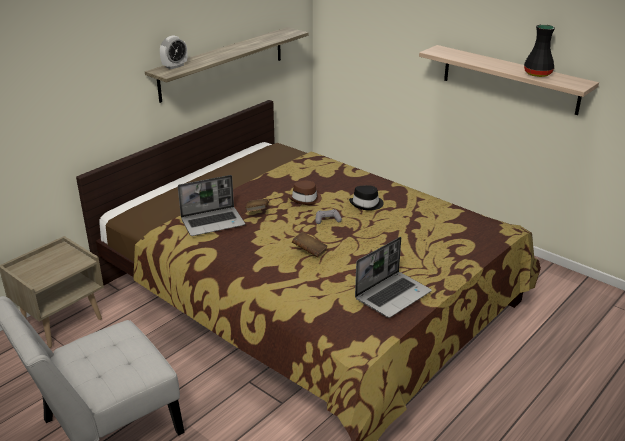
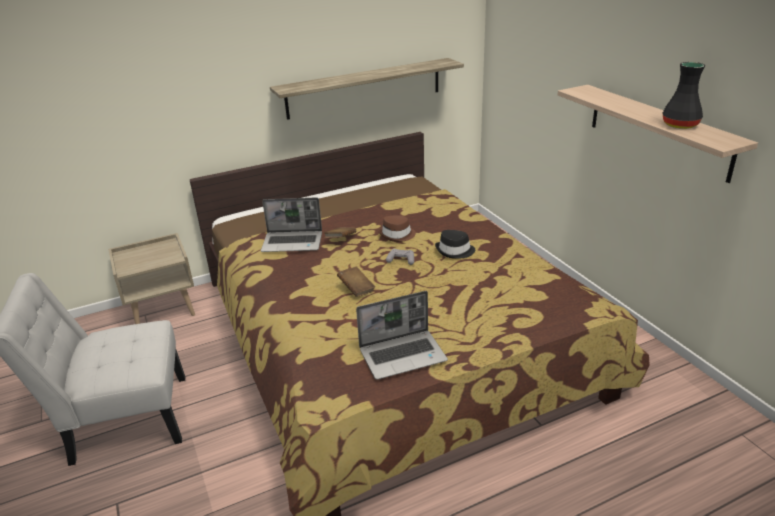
camera: 25 degrees right, 0 degrees up
(175, 66) = (300, 84): alarm clock -> none

